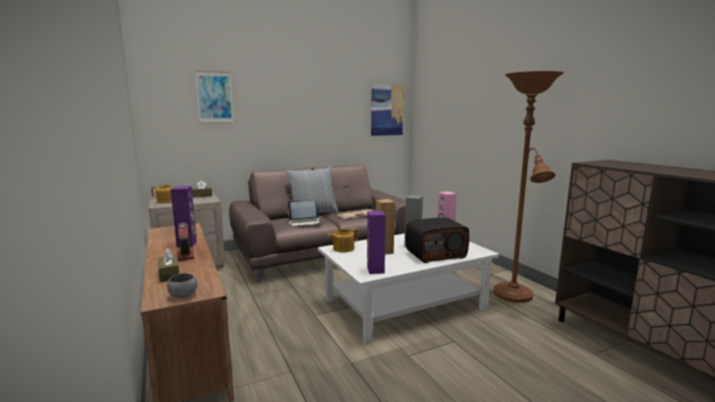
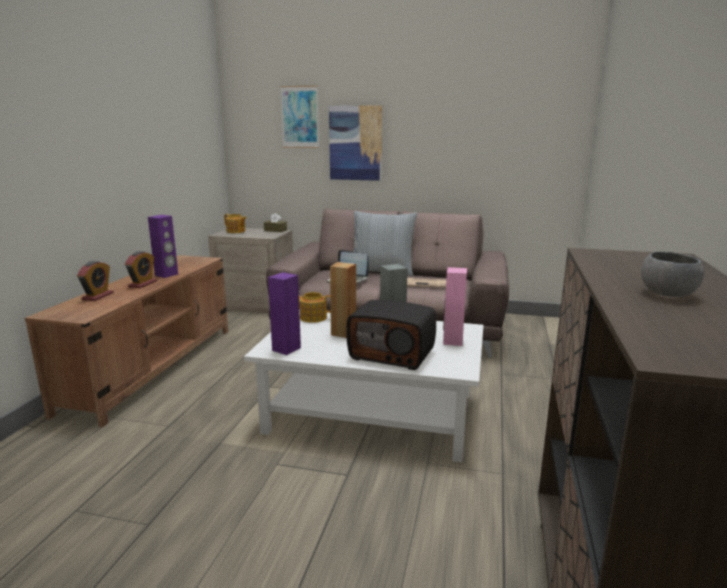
camera: 40 degrees right, 5 degrees up
(169, 274) = (97, 296): brown tissue box -> alarm clock
(183, 295) = (65, 315): grey bowl -> grey bowl (667, 294)
(387, 110) = (545, 132): picture -> picture (355, 143)
(515, 296) = (539, 465): brown floor lamp -> none

